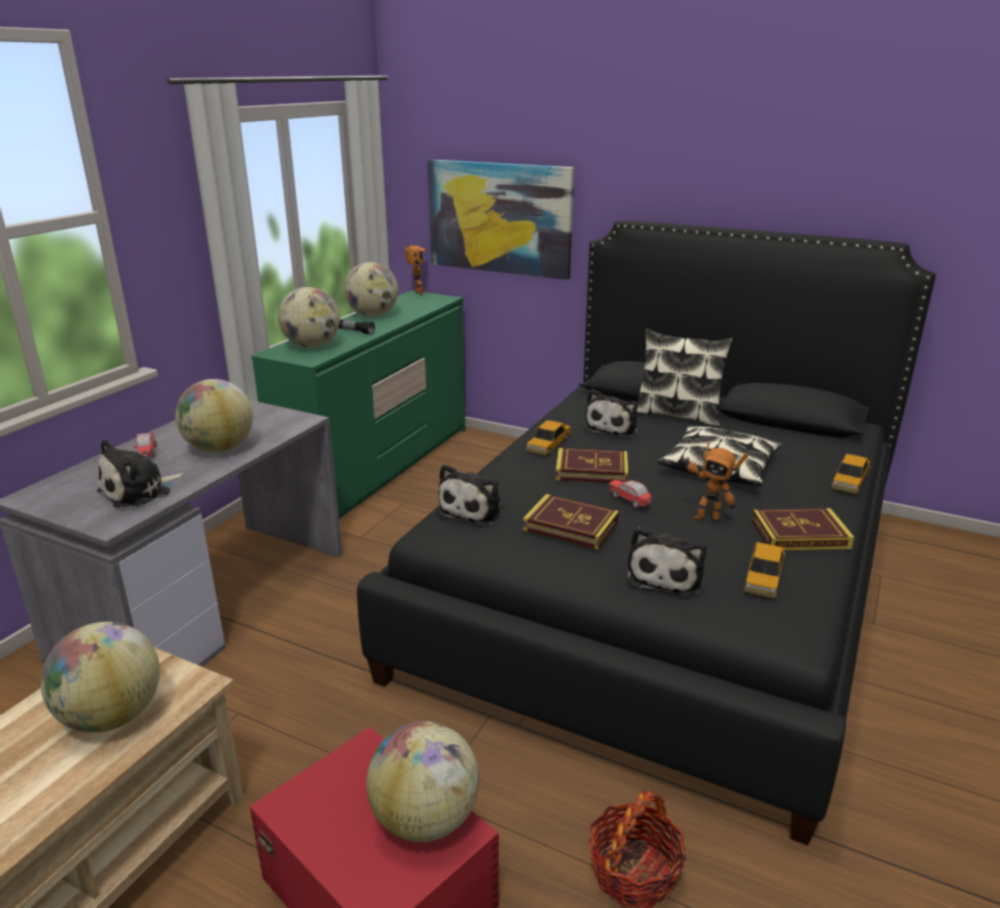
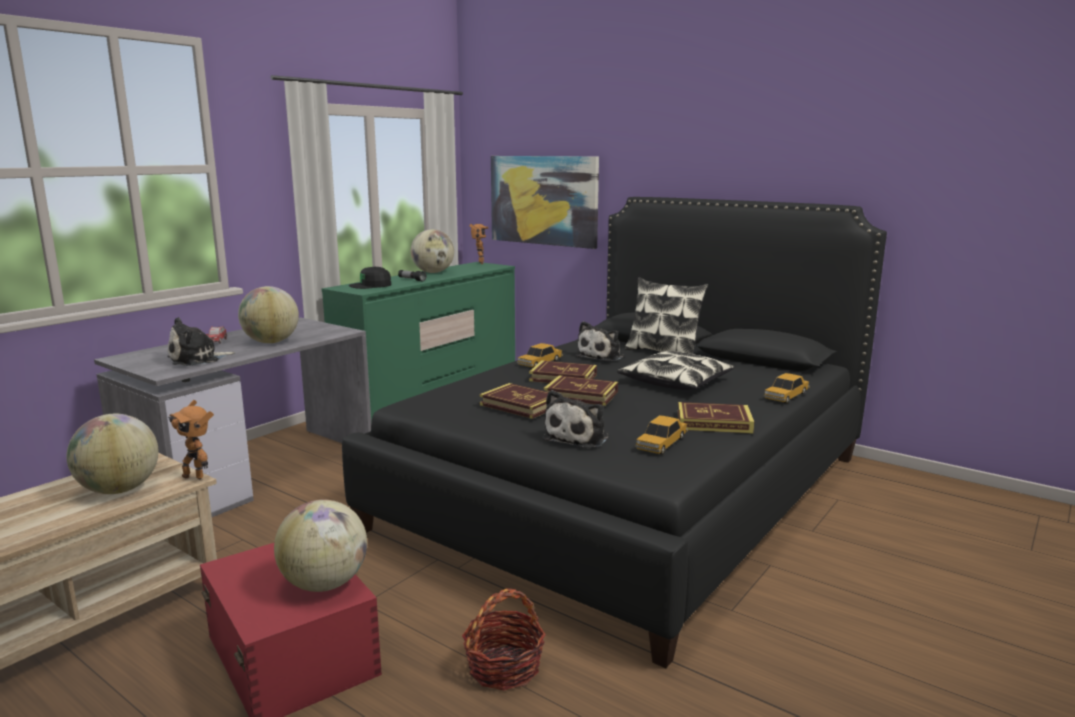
camera: 10 degrees right, 10 degrees down
(312, 346) = (371, 285): globe -> black cap
(474, 510) = (451, 393): plush toy -> none
(629, 500) = (581, 395): toy car -> book
(706, 517) = (640, 409): toy robot -> toy robot (195, 476)

